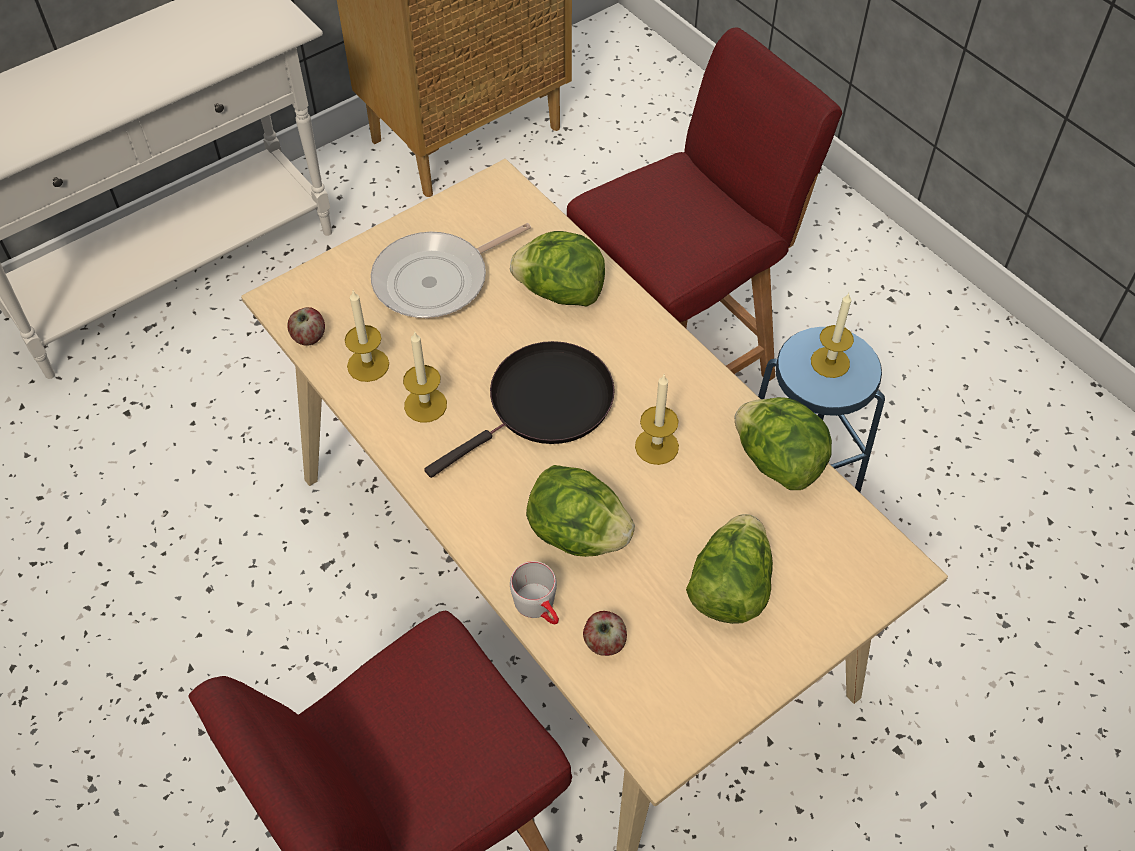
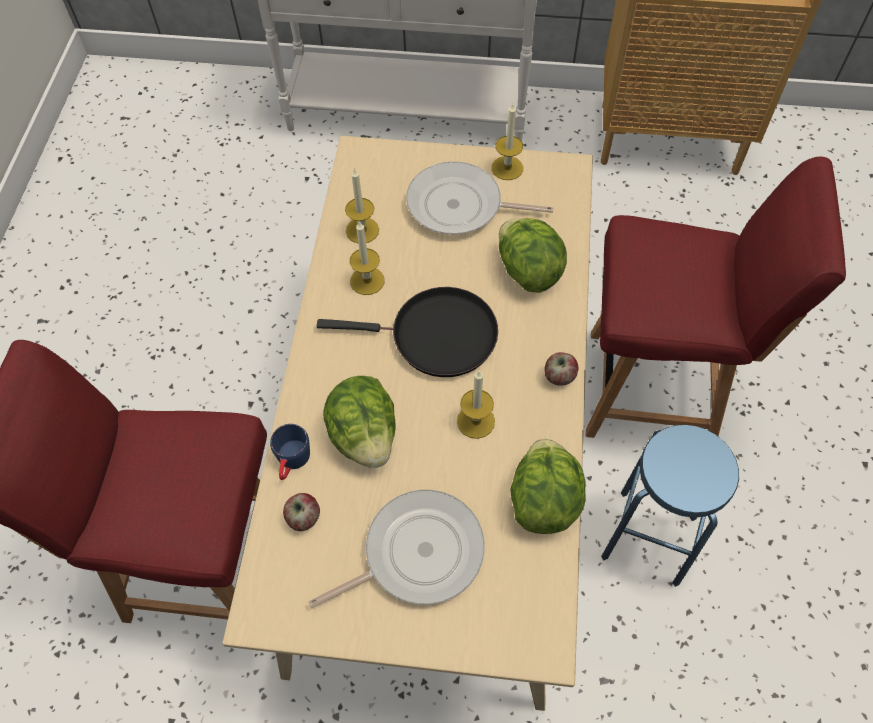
camera: 45 degrees right, 5 degrees up
(308, 337) = (348, 188): apple -> apple (559, 376)
(540, 608) = (292, 462): grey mug -> blue mug
(729, 587) = (417, 553): lettuce -> frying pan
(830, 362) = (693, 465): candle -> candle (507, 168)

